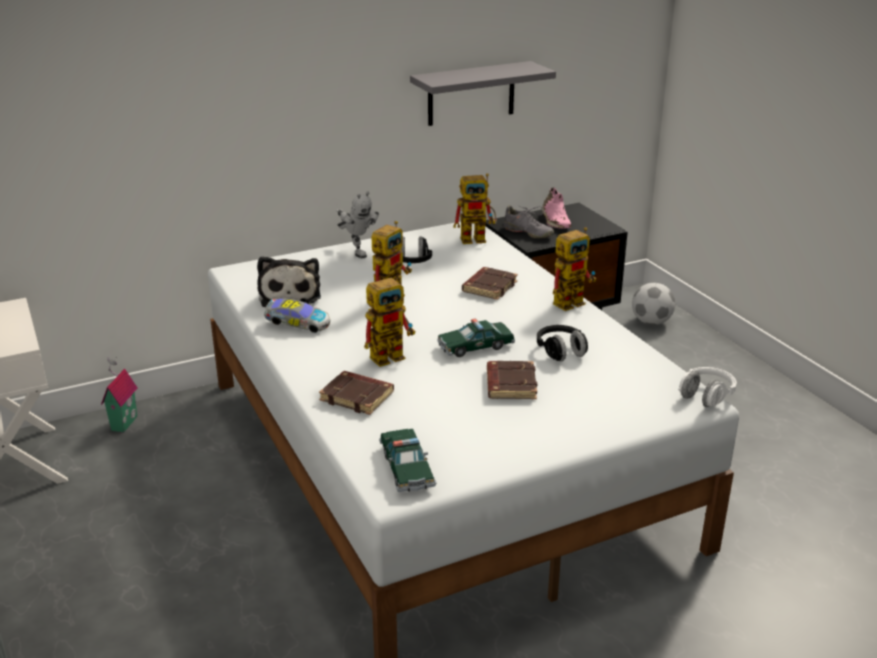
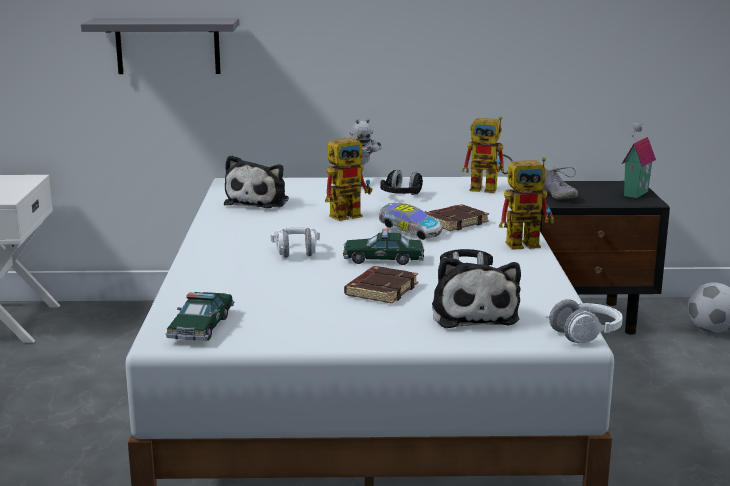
camera: 25 degrees right, 10 degrees down
(122, 423) = (114, 313): toy house -> toy house (634, 193)
(296, 325) = (237, 221): toy car -> toy car (409, 232)
(358, 397) = (226, 273): brown book -> none
(392, 354) = (296, 252): toy robot -> white headphones
(471, 93) = (510, 40): grey shelf -> grey shelf (168, 46)
(555, 221) = (595, 190): pink shoe -> none
(607, 394) = (473, 314): none -> plush toy

